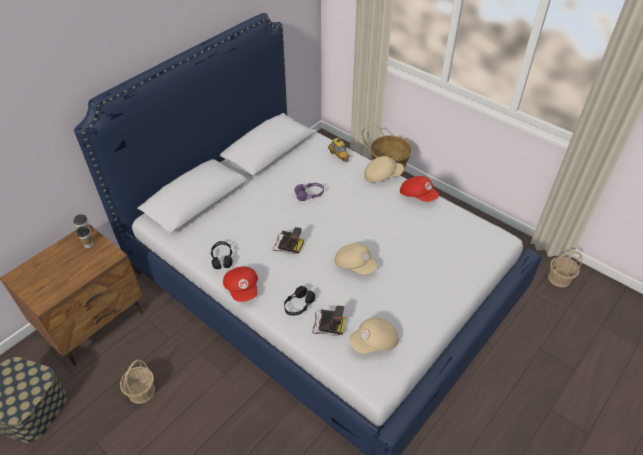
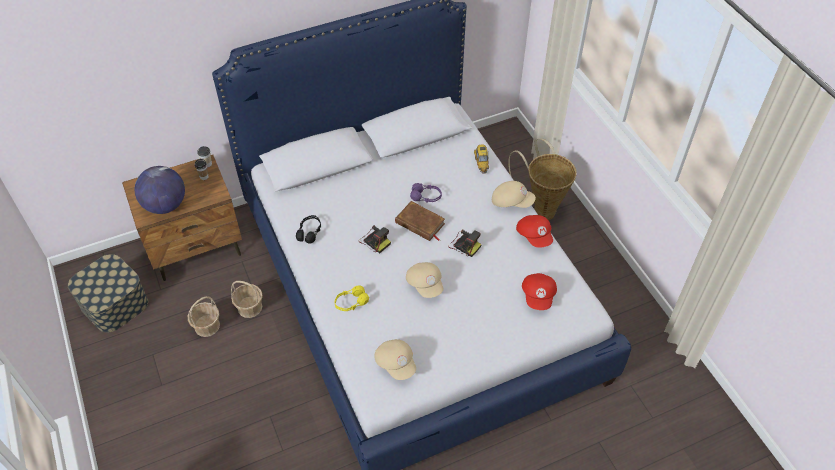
camera: 25 degrees right, 5 degrees up
(59, 284) = (165, 205): none -> globe
(243, 289) = (312, 268): red cap -> red cap (538, 296)
(298, 305) = (351, 303): black headphones -> yellow headphones
(318, 217) = (420, 223): none -> brown book
(328, 324) = (365, 330): camera -> camera (464, 245)
(374, 342) = (396, 363): beige cap -> beige cap turned 120 degrees counterclockwise
(559, 278) = (672, 381): basket -> basket (249, 307)

